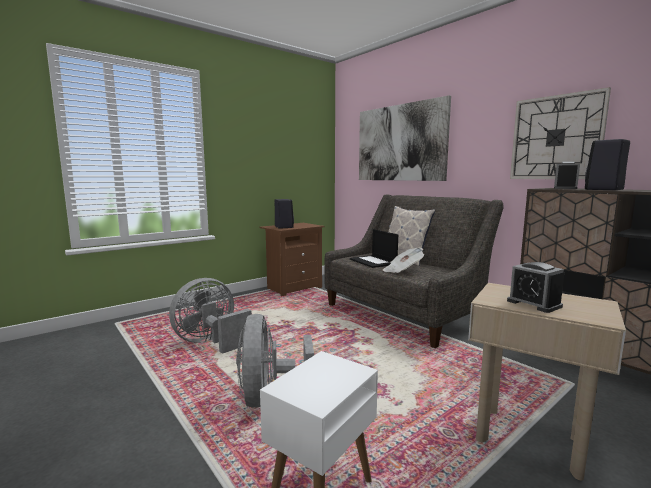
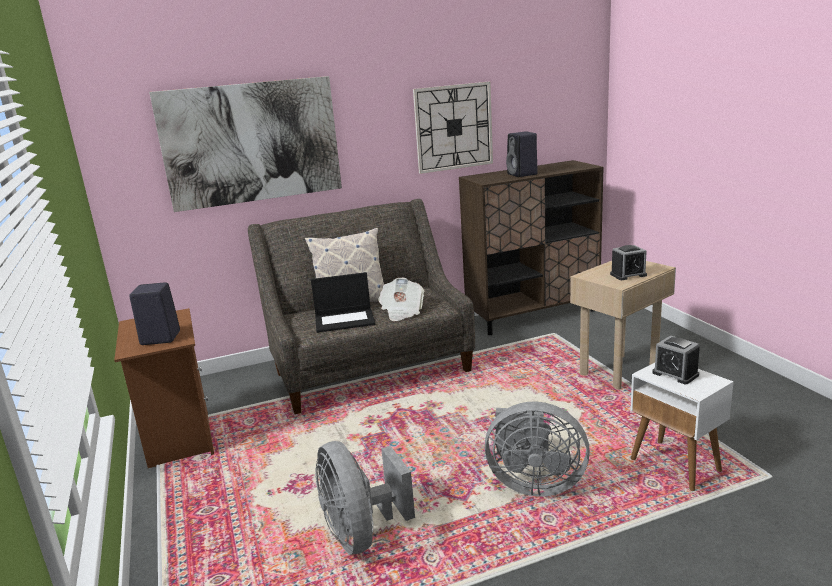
camera: 70 degrees left, 10 degrees up
(565, 188) = (486, 177): alarm clock -> alarm clock (675, 374)

